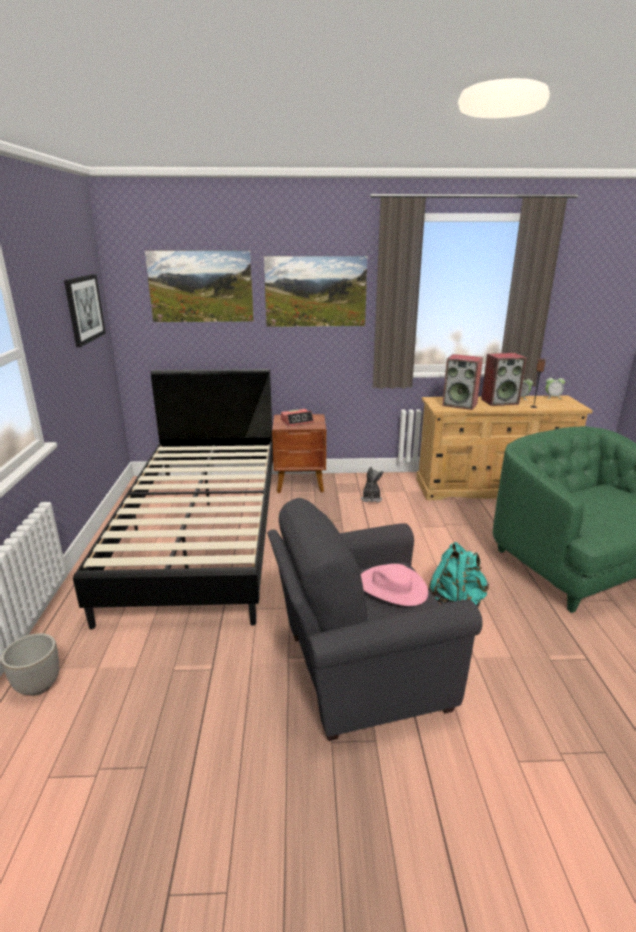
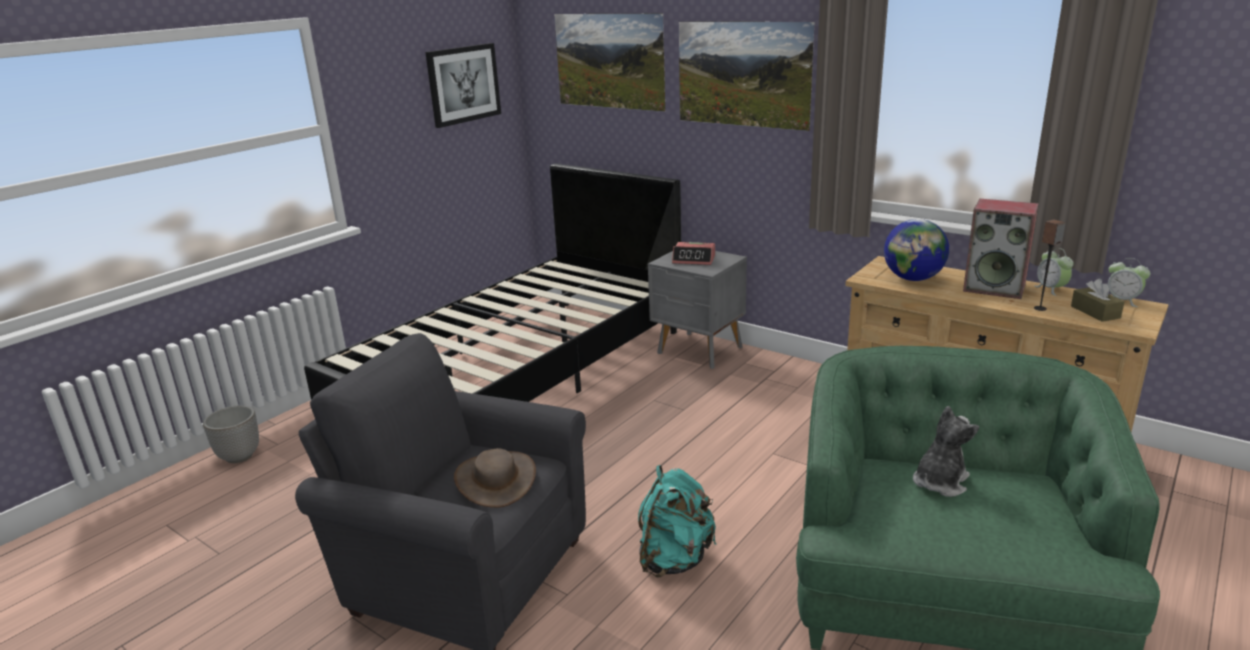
camera: 40 degrees right, 0 degrees up
(301, 484) = (700, 351): brown nightstand -> grey nightstand
(371, 498) = (761, 396): plush toy -> plush toy (939, 482)
(392, 587) = (496, 479): pink hat -> brown hat
(460, 404) = (913, 279): speaker -> globe
(554, 404) = (1095, 312): none -> brown tissue box

